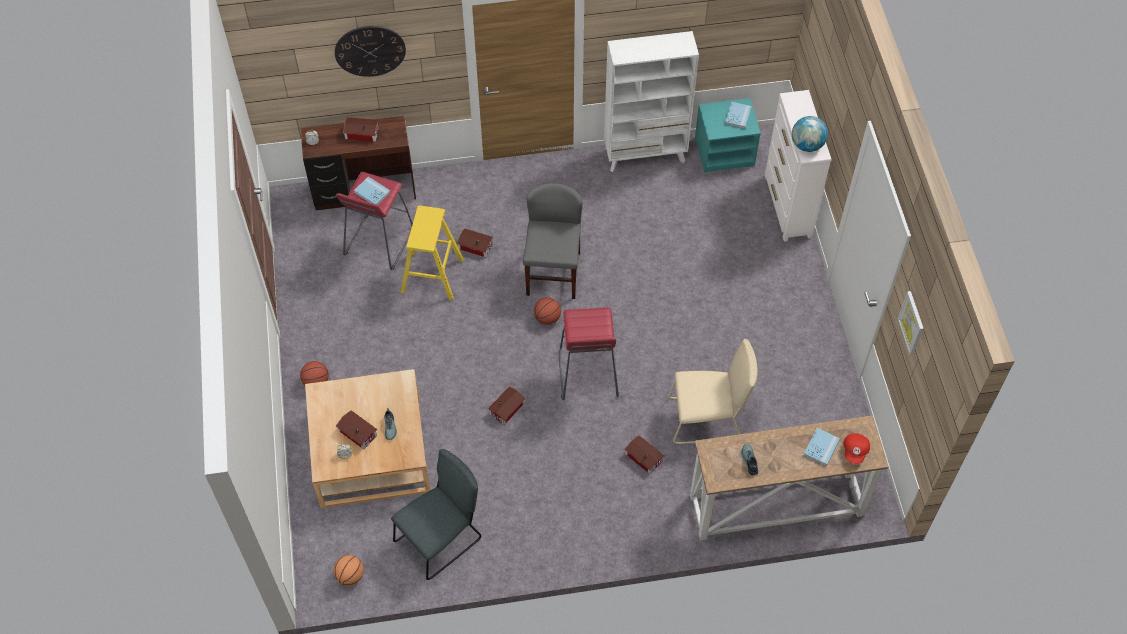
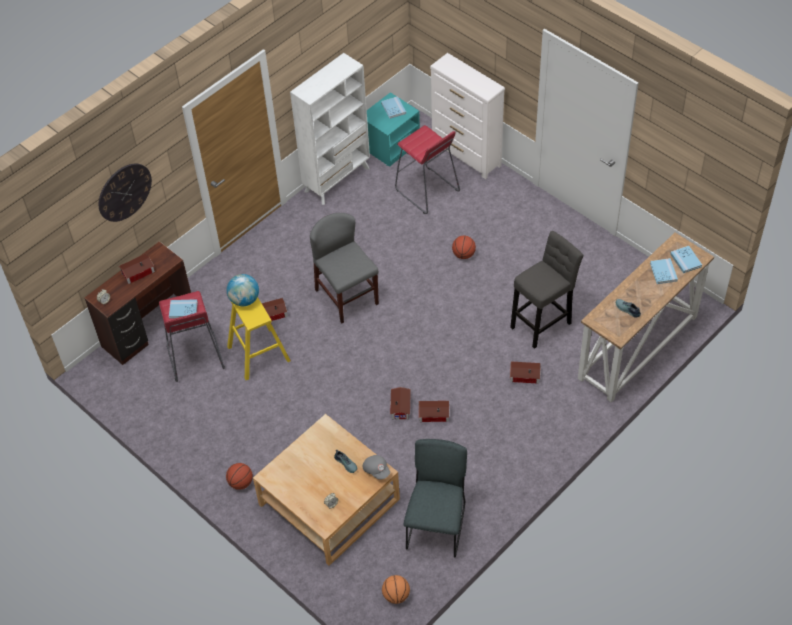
camera: 35 degrees left, 5 degrees down
(357, 432) = (325, 483): toy house -> toy house (433, 414)
(409, 451) = (377, 470): none -> grey cap
(547, 318) = (371, 329): basketball -> basketball (463, 254)
(587, 374) = (435, 347): red stool -> red stool (427, 191)
(707, 419) = (543, 323): beige chair -> grey stool
(807, 145) = (480, 87): globe -> globe (244, 300)
(855, 451) = (685, 260): red cap -> blue book
(912, 323) = (670, 145): picture -> none

